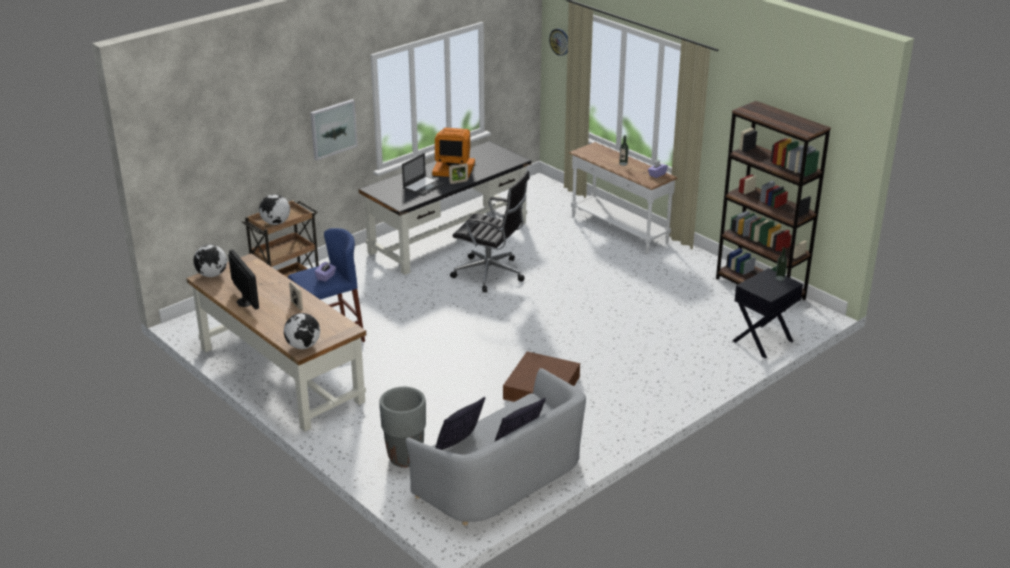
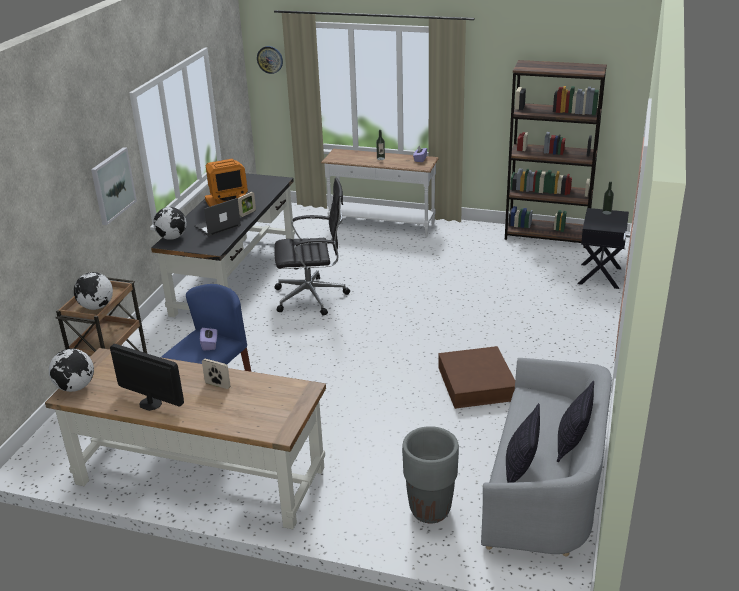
camera: 30 degrees left, 0 degrees up
(303, 346) = (277, 427): globe -> globe (172, 238)
(423, 186) = (217, 226): laptop -> laptop turned 135 degrees counterclockwise

